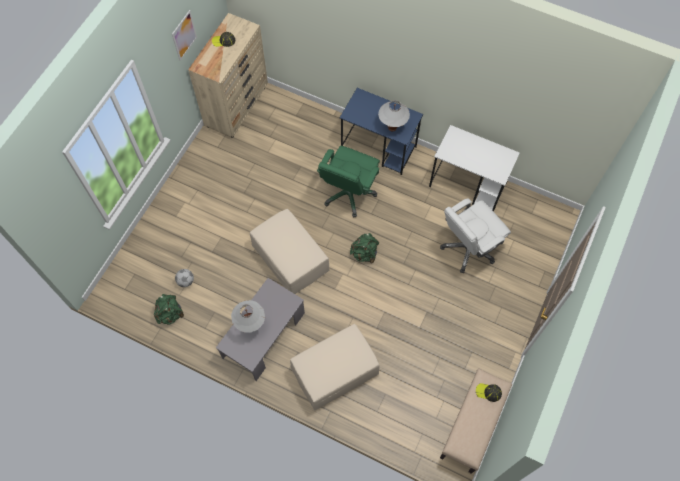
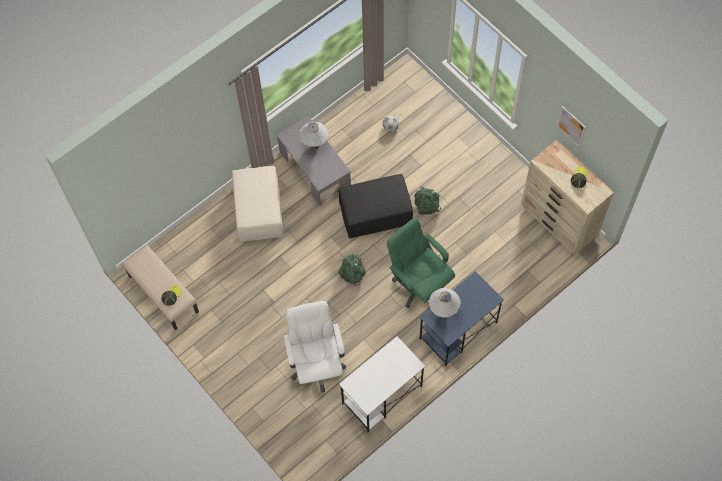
camera: 115 degrees right, 0 degrees up
(170, 314) = (366, 108): green backpack -> green backpack (426, 206)
(290, 258) = (375, 212): beige ottoman -> black ottoman

